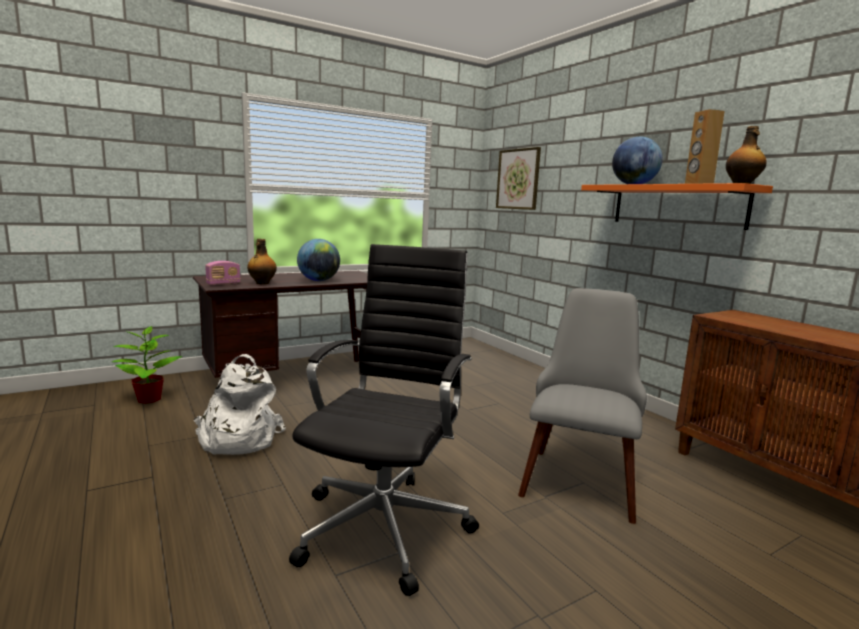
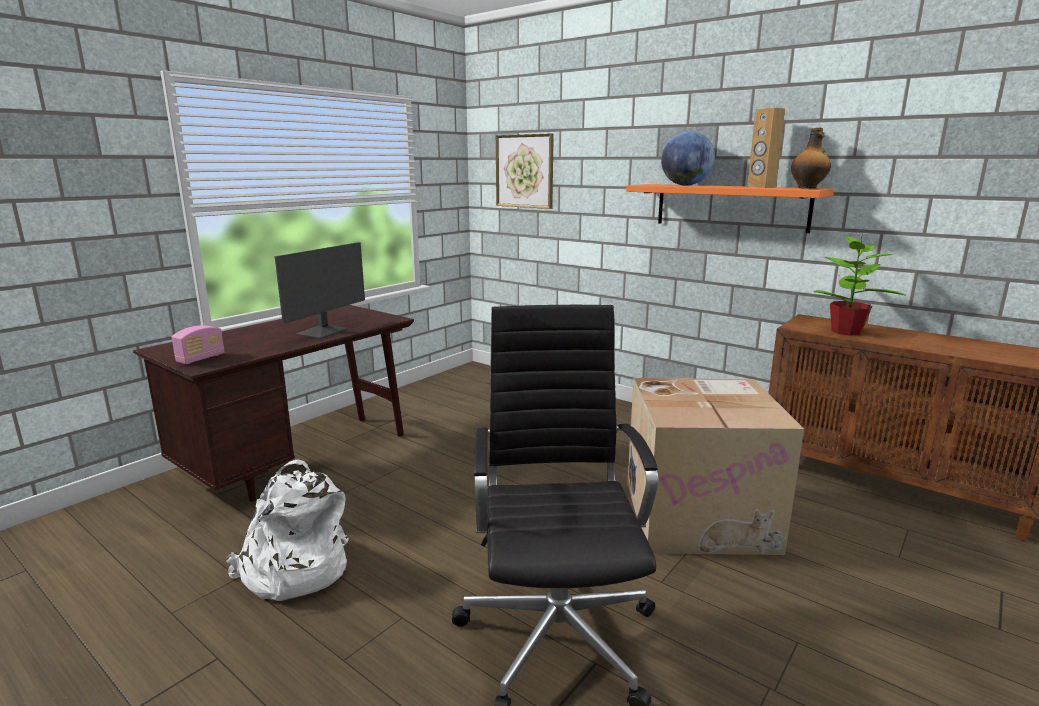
camera: 20 degrees left, 5 degrees up
(148, 399) = (110, 540): potted plant -> potted plant (846, 332)
(262, 283) = (254, 349): bottle -> none
(318, 280) = (323, 332): globe -> monitor
(580, 474) = (699, 515): grey chair -> cardboard box

